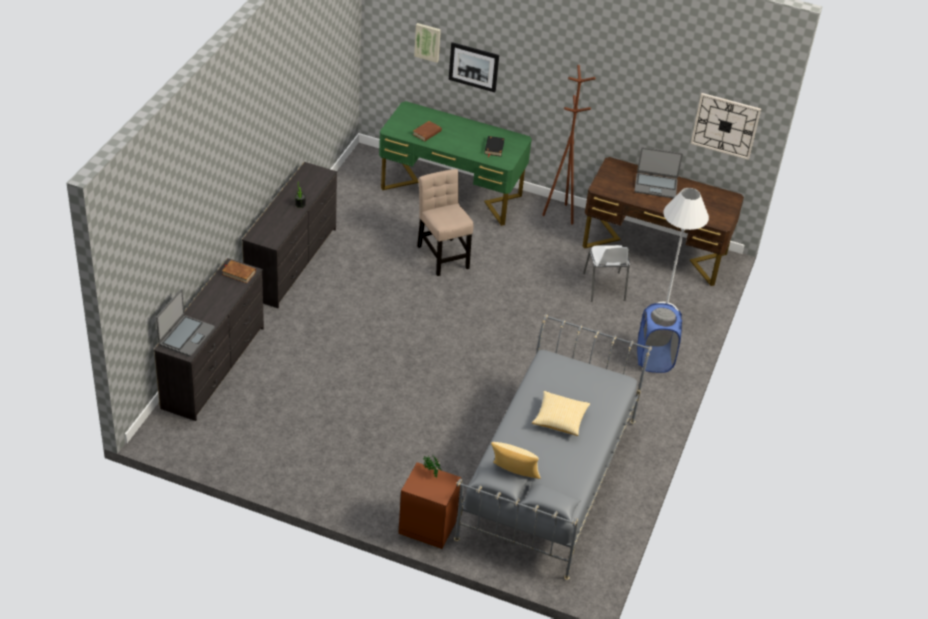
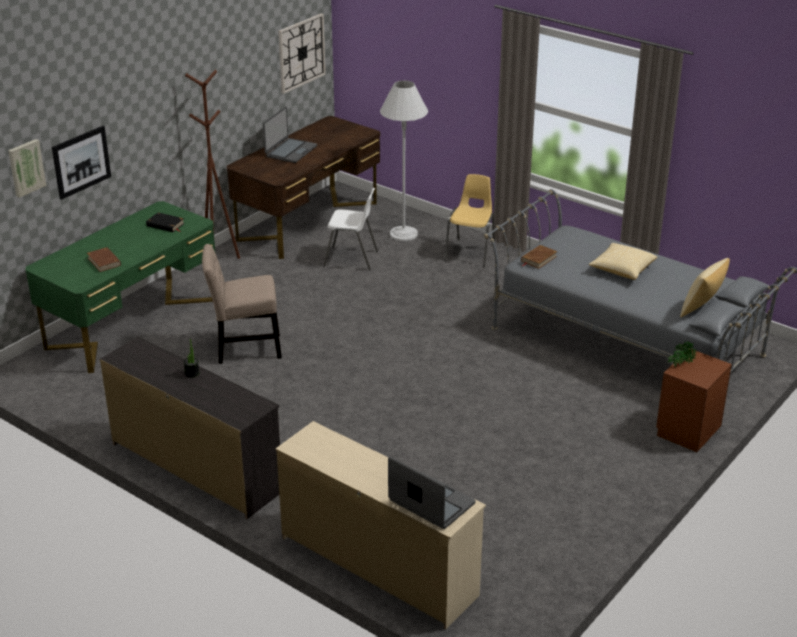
camera: 70 degrees left, 10 degrees down
(214, 368) = (379, 566): black dresser -> beige dresser
(239, 273) = (313, 441): brown book -> brown book (538, 259)
(654, 359) = (470, 253): blue laundry basket -> yellow chair

